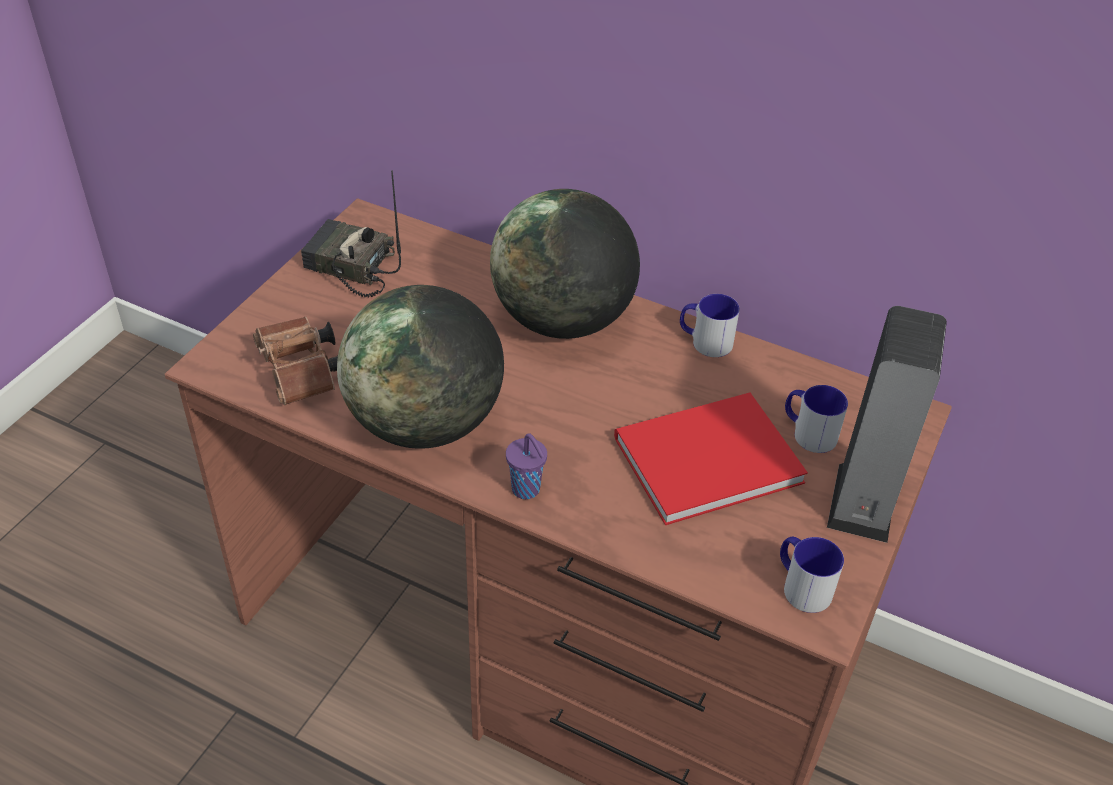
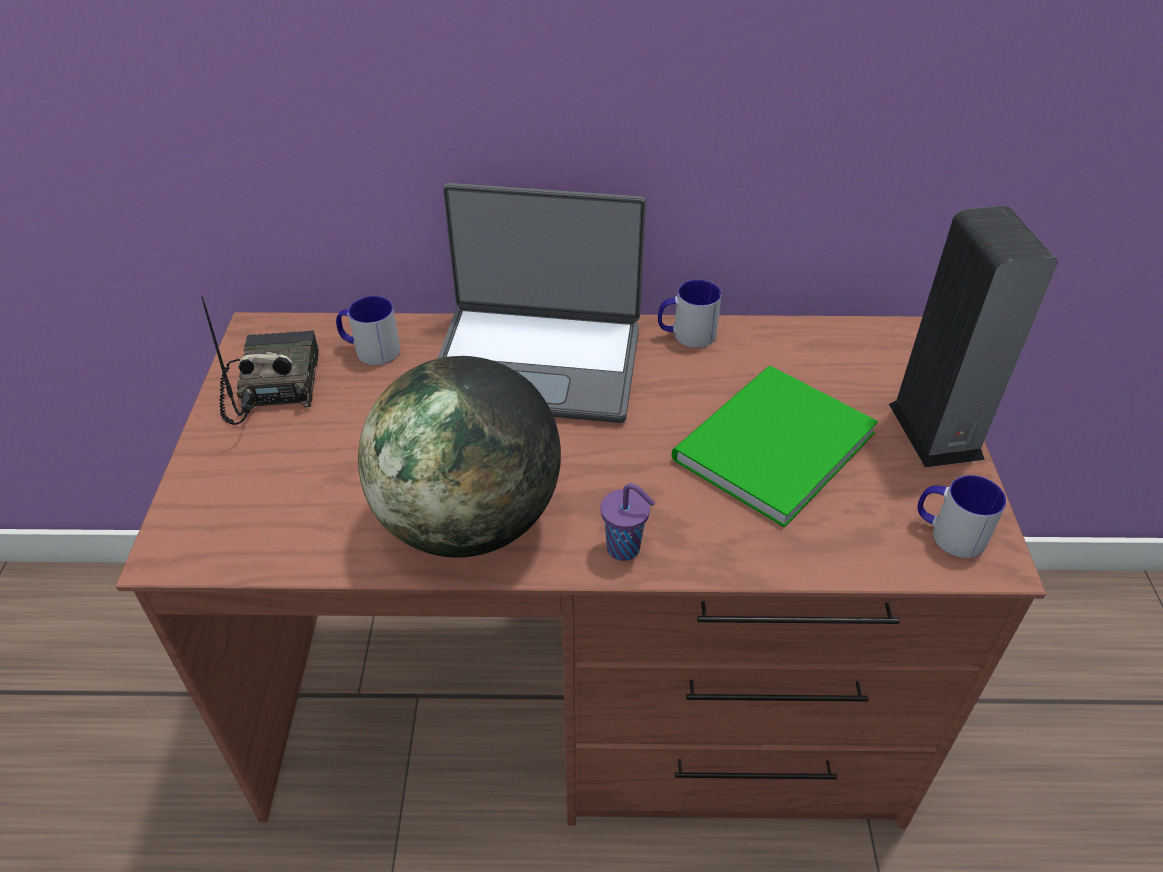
camera: 25 degrees left, 0 degrees up
(302, 374) = (292, 521): brown binoculars -> none
(349, 267) = (272, 385): radio -> radio turned 90 degrees clockwise
(562, 321) = (538, 362): globe -> laptop
(701, 458) = (767, 447): red book -> green book
(808, 432) = (840, 385): mug -> mug (370, 350)

